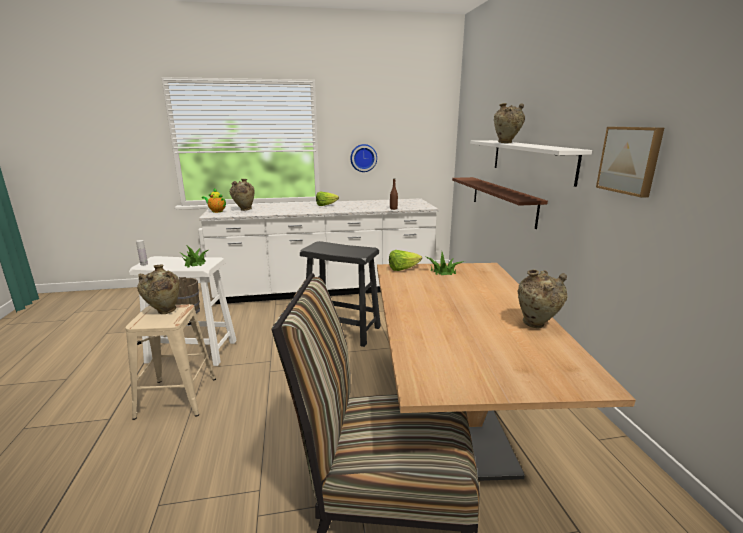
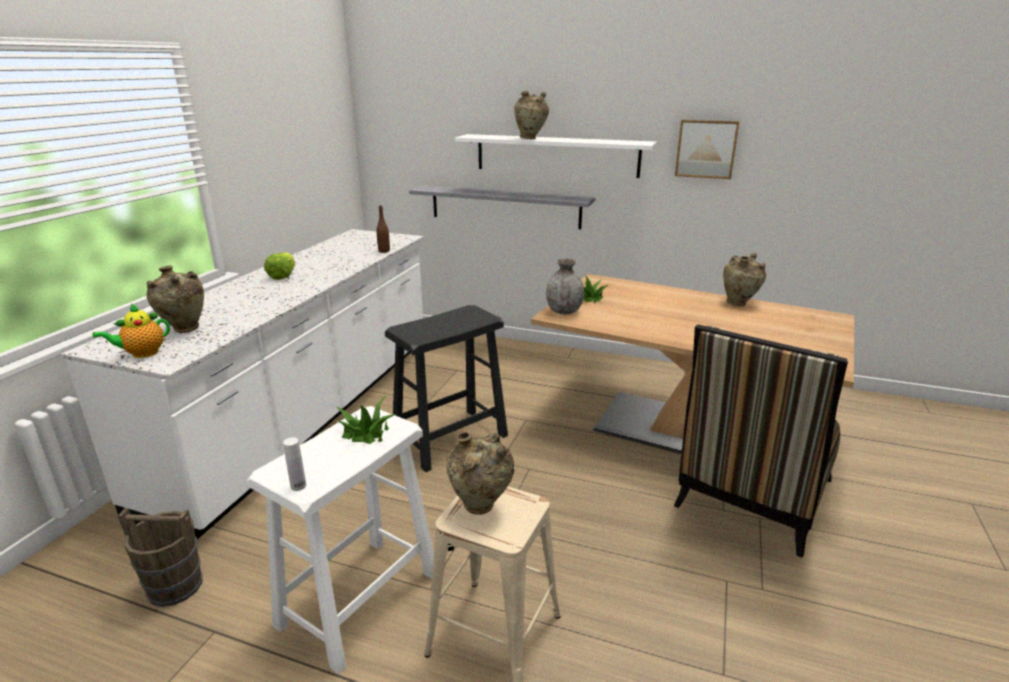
camera: 60 degrees left, 5 degrees up
(363, 158) = (267, 182): wall clock -> none
(403, 269) = (564, 311): lettuce -> grey vase
(502, 200) = (505, 206): brown shelf -> grey shelf

